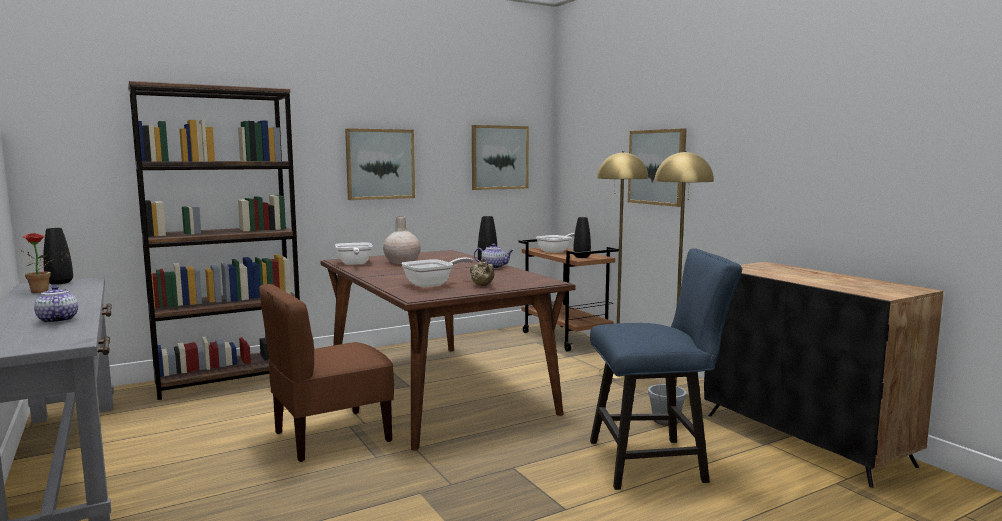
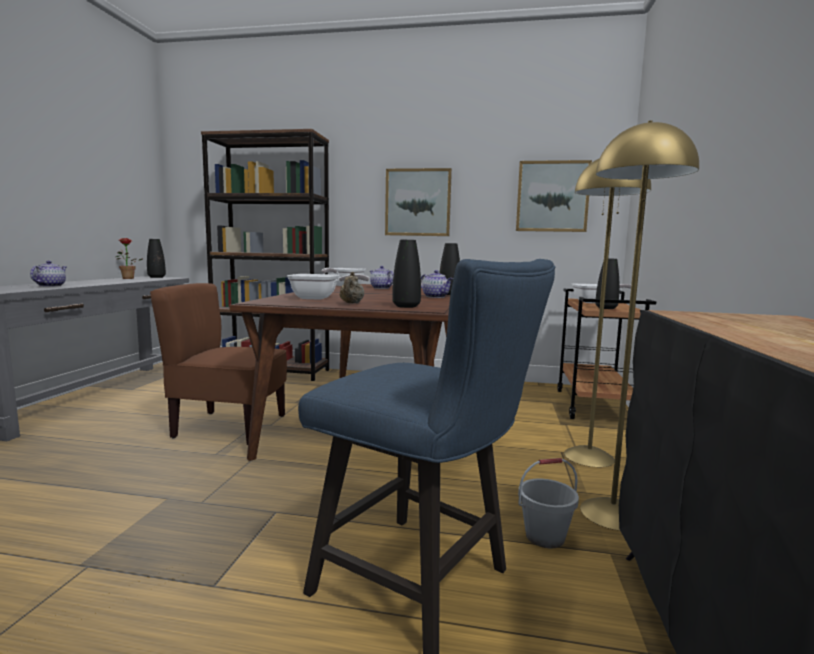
camera: 40 degrees right, 0 degrees up
(401, 262) = (380, 288): beige vase -> teapot
(527, 282) = (406, 306): none -> black vase
(657, 167) = (700, 180): picture -> none

